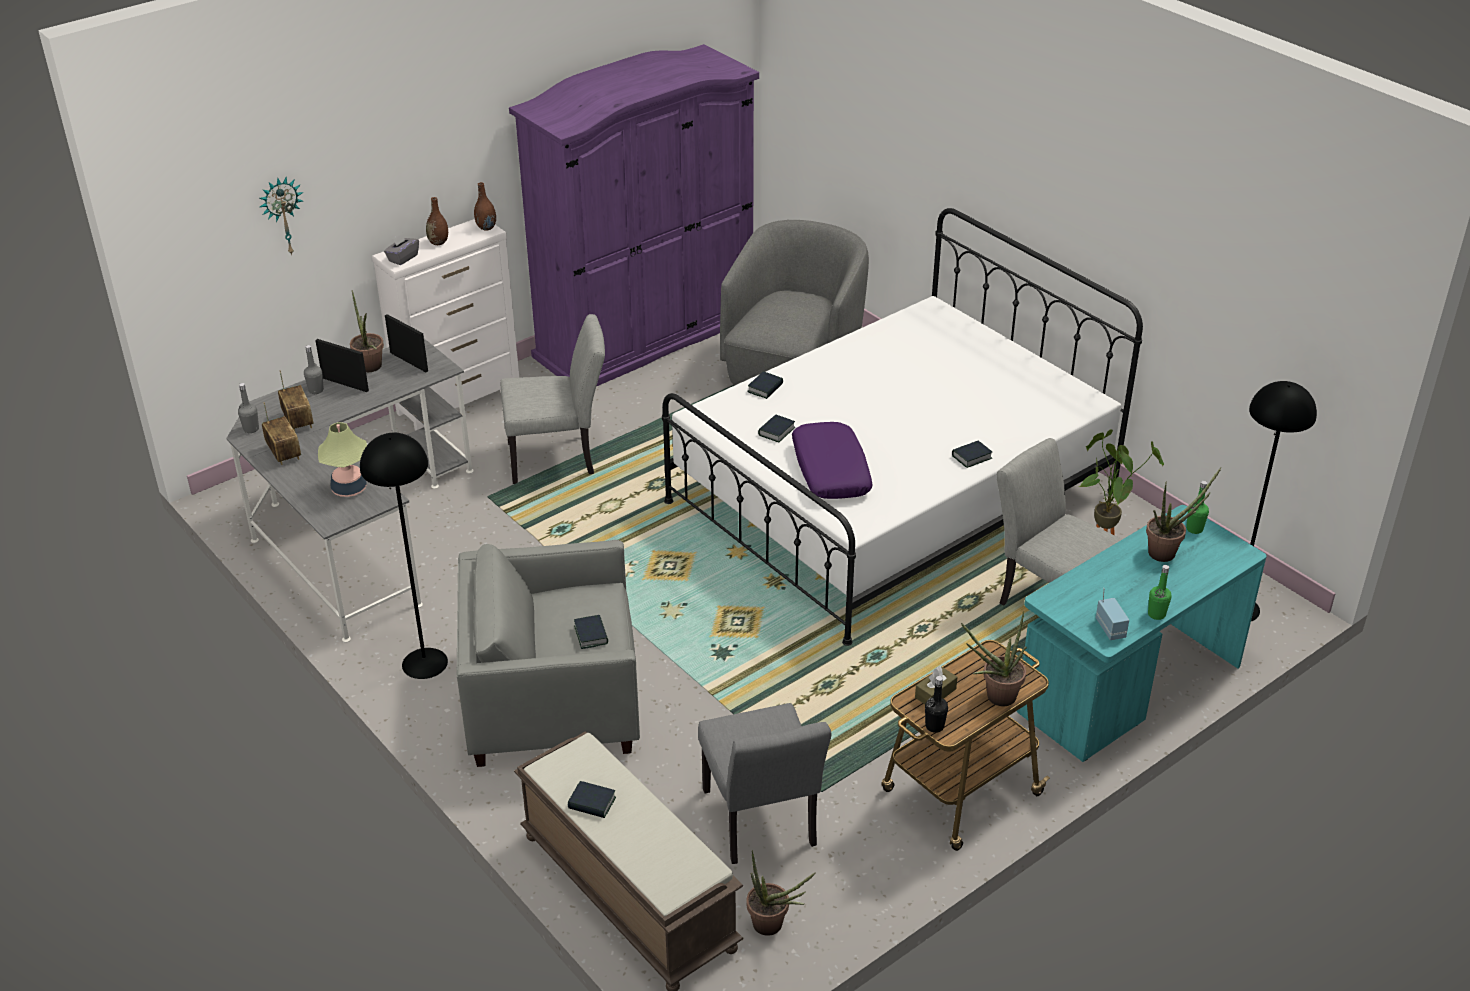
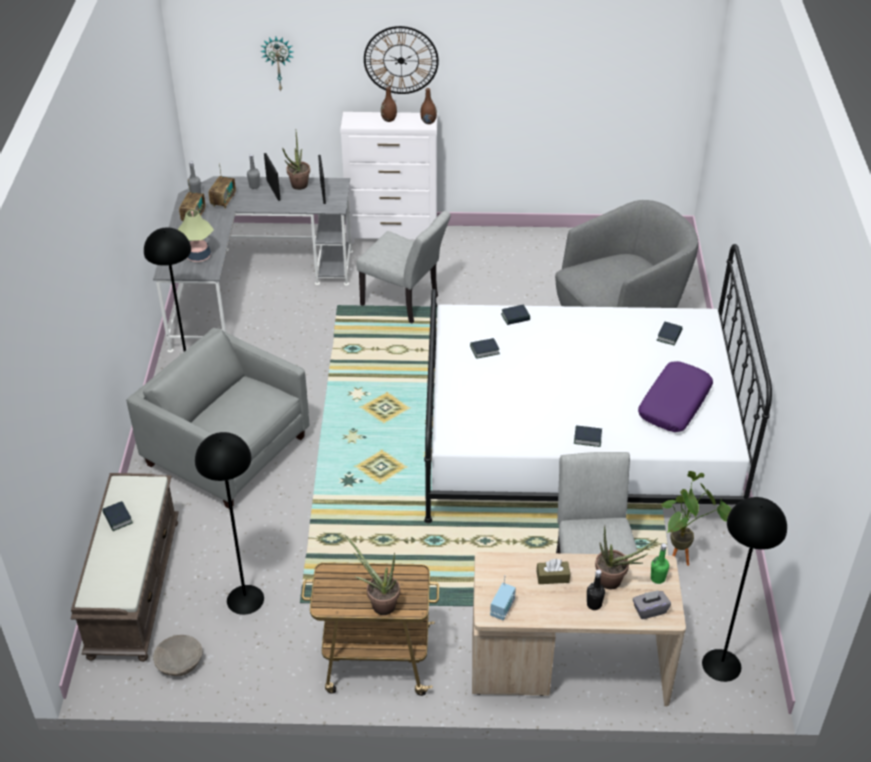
camera: 40 degrees right, 5 degrees up
(403, 258) = (356, 121): grey tissue box -> grey tissue box (649, 610)
(432, 160) = (401, 60): none -> wall clock
(591, 635) = (237, 419): book -> book (669, 336)
(646, 336) = (553, 247): purple wardrobe -> none
(762, 825) = (245, 599): grey chair -> black floor lamp
(773, 927) = (179, 662): potted plant -> beige bowl
(830, 470) = (483, 395): purple pillow -> purple pillow (674, 403)
(934, 726) = (320, 597): black bottle -> black bottle (594, 604)
(935, 693) = (349, 577): brown tissue box -> brown tissue box (552, 577)
(1127, 688) = (568, 667): turquoise desk -> beige desk
(1156, 614) = (547, 619): green bottle -> none

